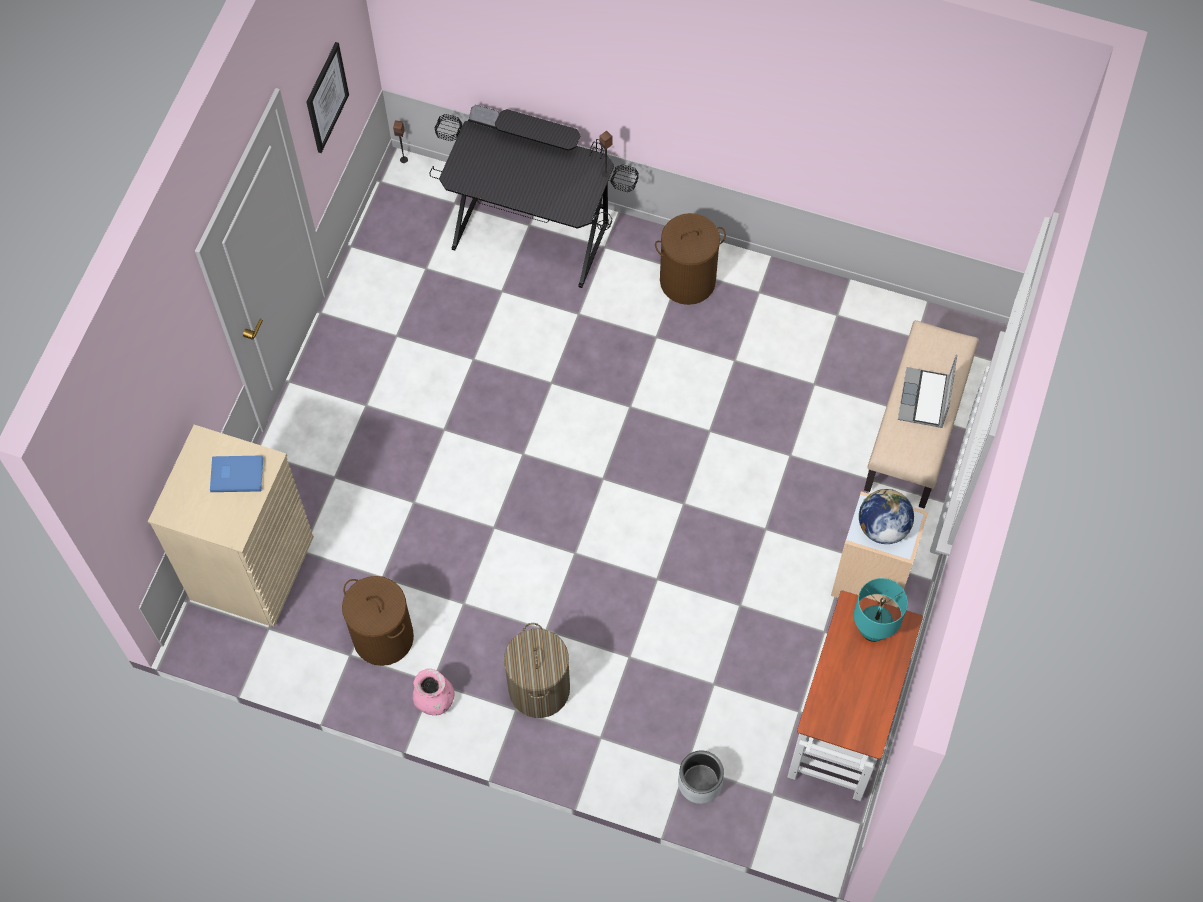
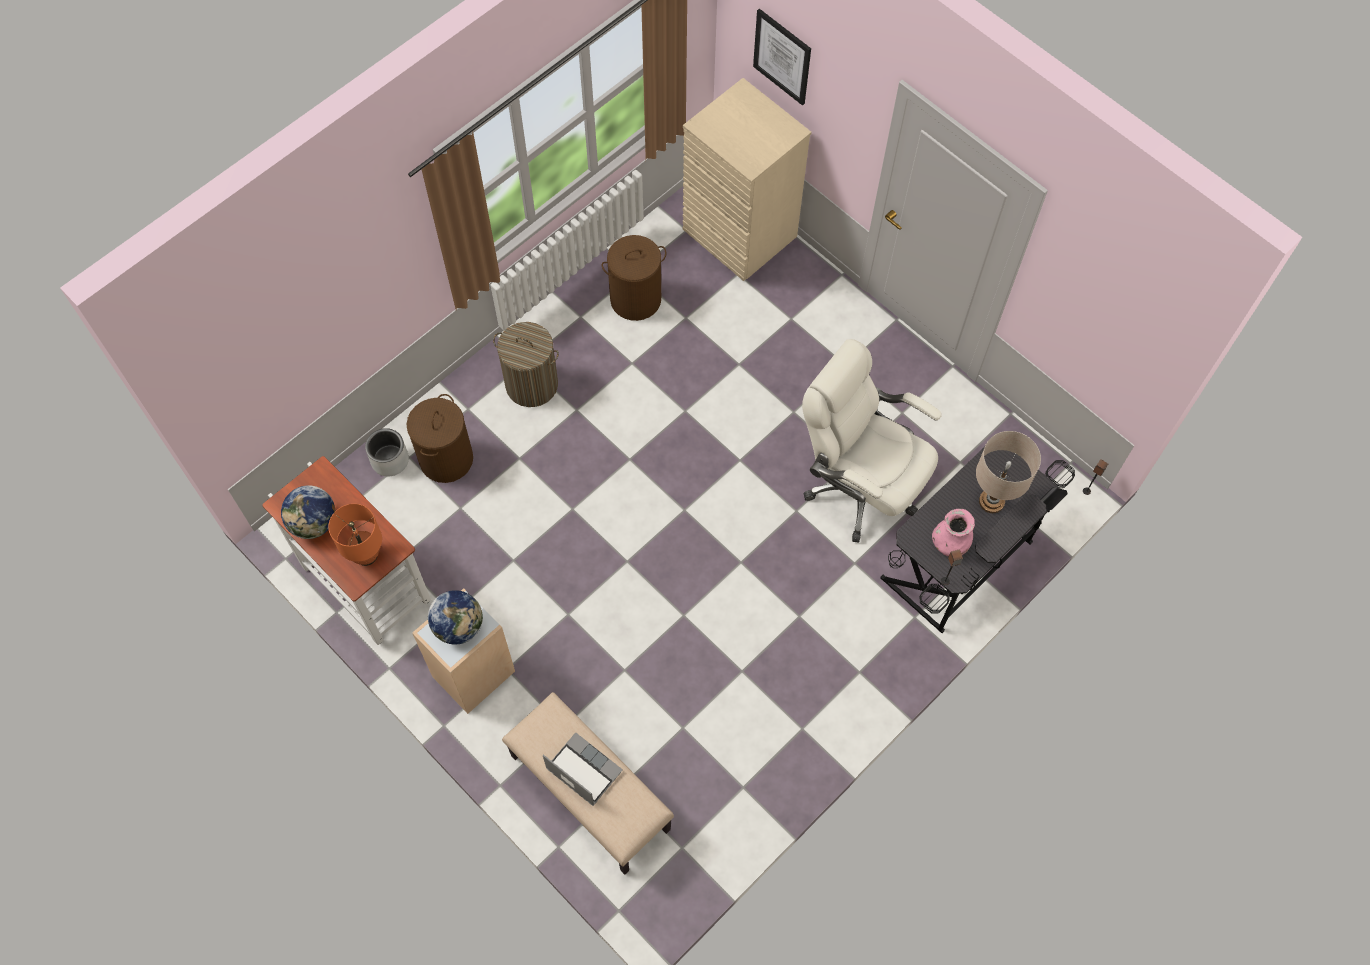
camera: 115 degrees right, 0 degrees up
(236, 473) = (751, 143): blue book -> none
(326, 97) = (1079, 308): picture -> picture (782, 56)
(434, 699) = (566, 312): pink vase -> pink vase (950, 543)
(498, 340) = (859, 488): none -> white office chair
(508, 166) = (991, 501): none -> beige table lamp
(688, 280) = (844, 672): brown laundry basket -> brown laundry basket (446, 459)
(870, 696) = (314, 523): none -> globe
(873, 630) = (366, 554): turquoise table lamp -> orange table lamp

